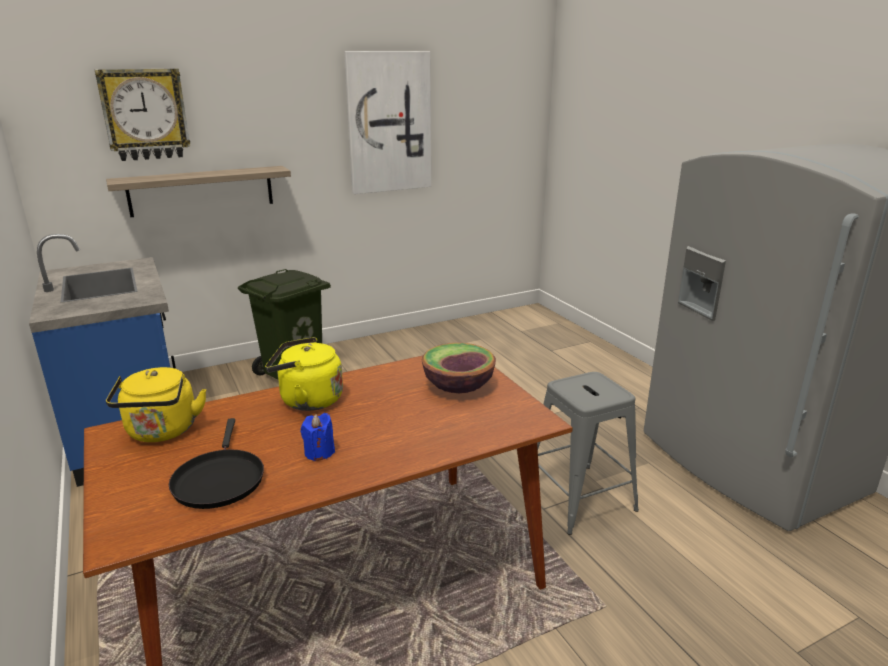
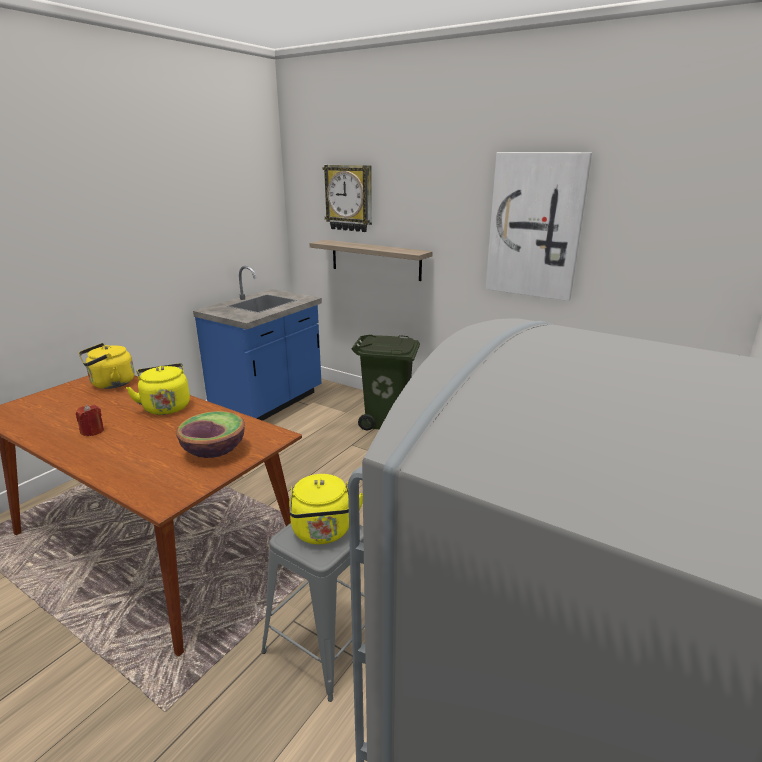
camera: 60 degrees right, 0 degrees up
(219, 479) = (56, 415): black frying pan -> none
(319, 452) = (92, 431): blue candle -> red candle
(589, 387) = (323, 532): none -> yellow kettle

